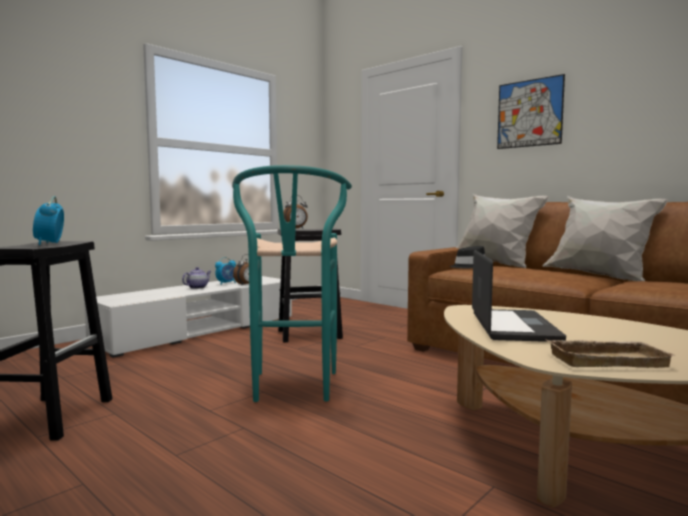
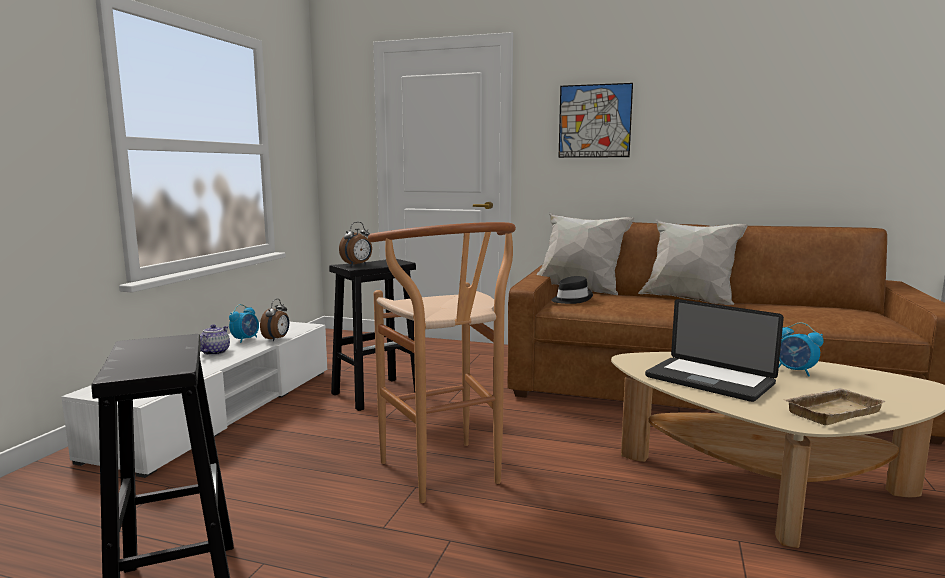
camera: 25 degrees left, 5 degrees up
(50, 244) = (160, 351): alarm clock -> alarm clock (795, 371)
(293, 390) = (447, 477): turquoise stool -> brown stool
(513, 327) = (709, 380): laptop -> laptop turned 150 degrees clockwise

